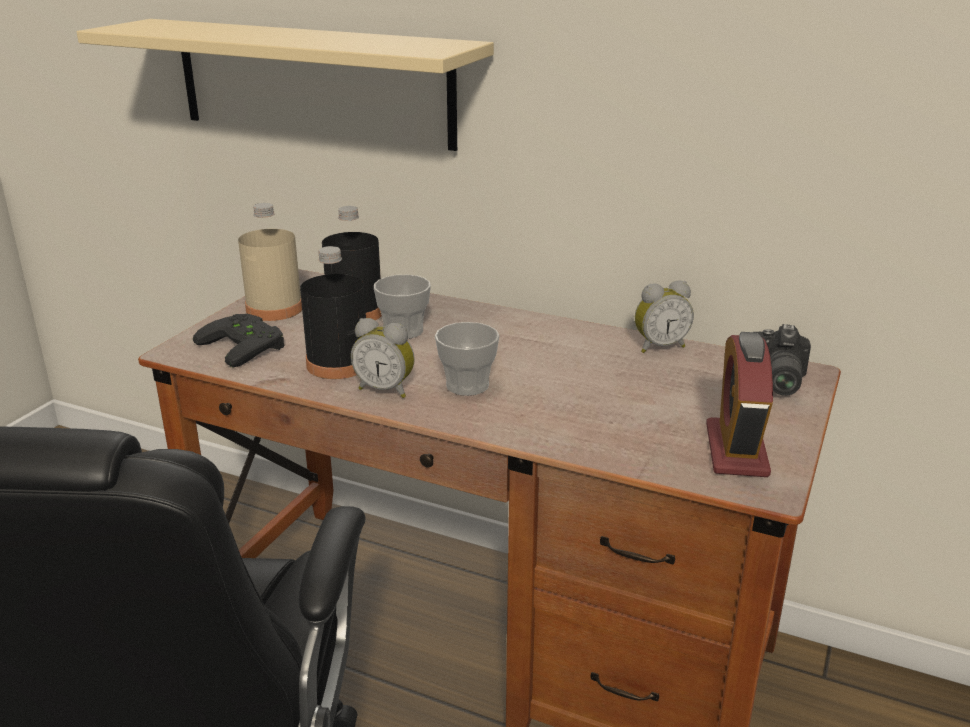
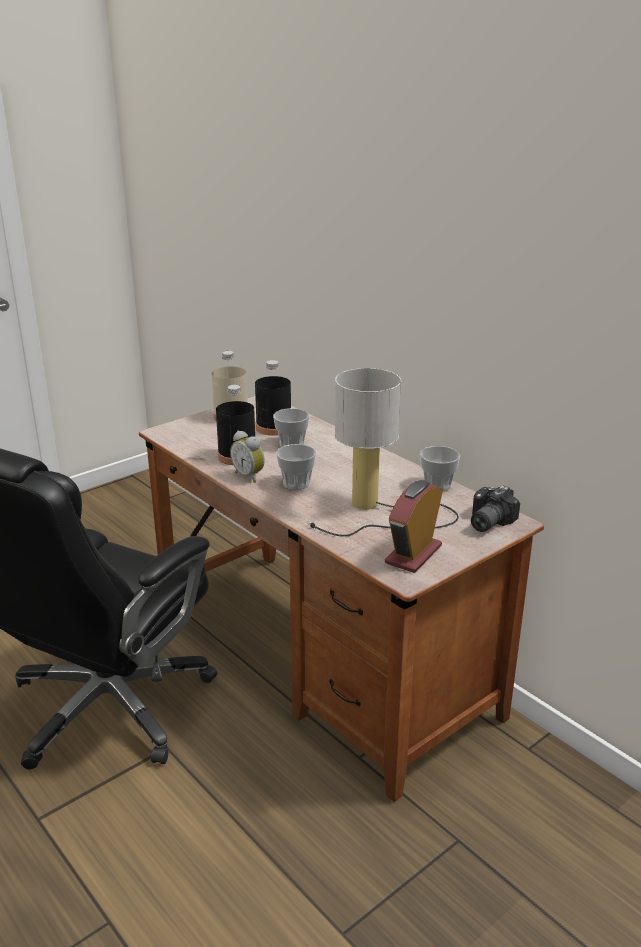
camera: 25 degrees right, 0 degrees up
(247, 345) = (198, 435): black game controller -> none
(312, 82) = (281, 278): beige shelf -> none
(619, 399) = (376, 511): none -> table lamp
(659, 346) = (437, 485): alarm clock -> cup

